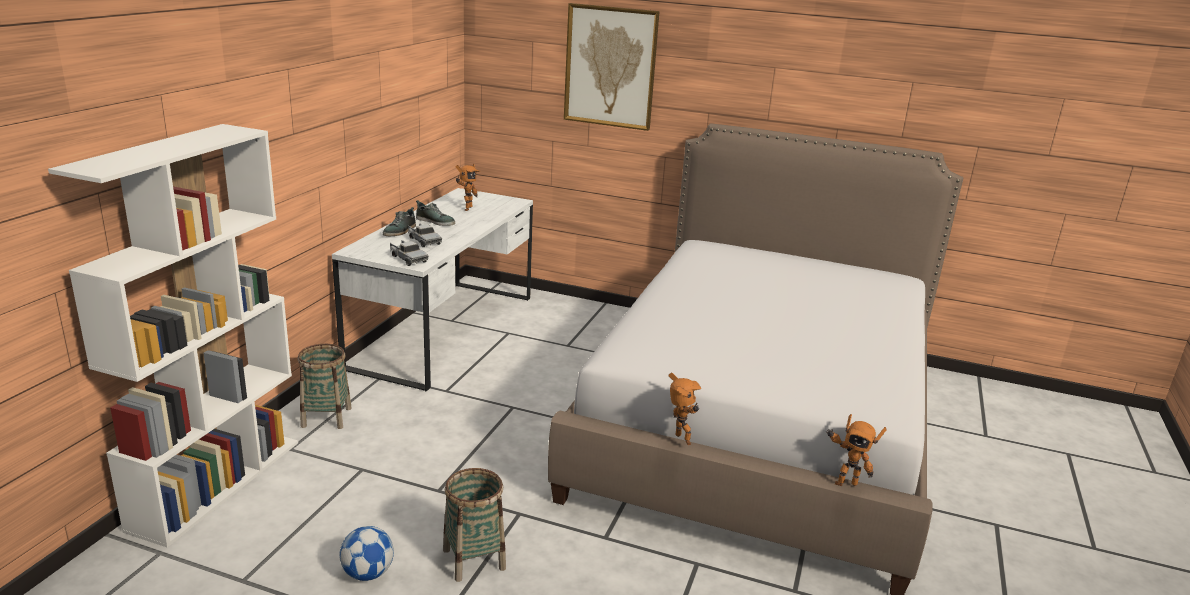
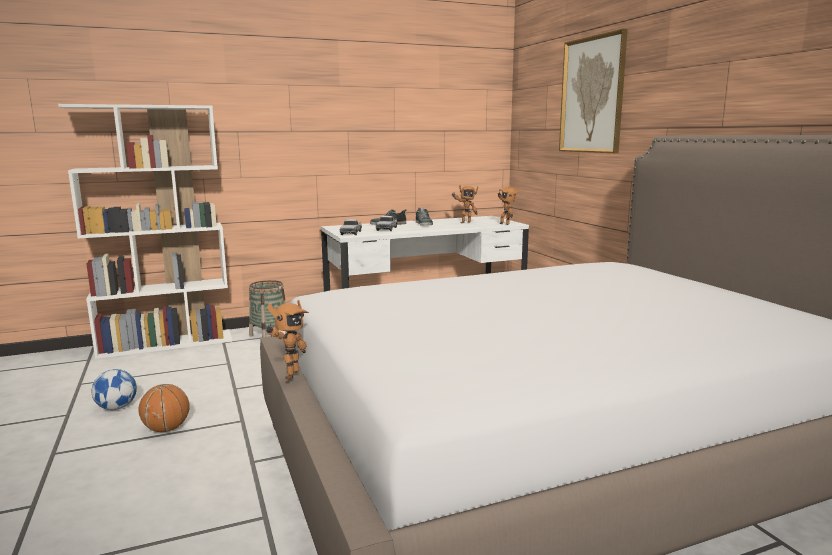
camera: 50 degrees right, 10 degrees down
(474, 559) = (166, 429): basket -> basketball
(845, 482) = (341, 469): toy robot -> toy robot (505, 224)

